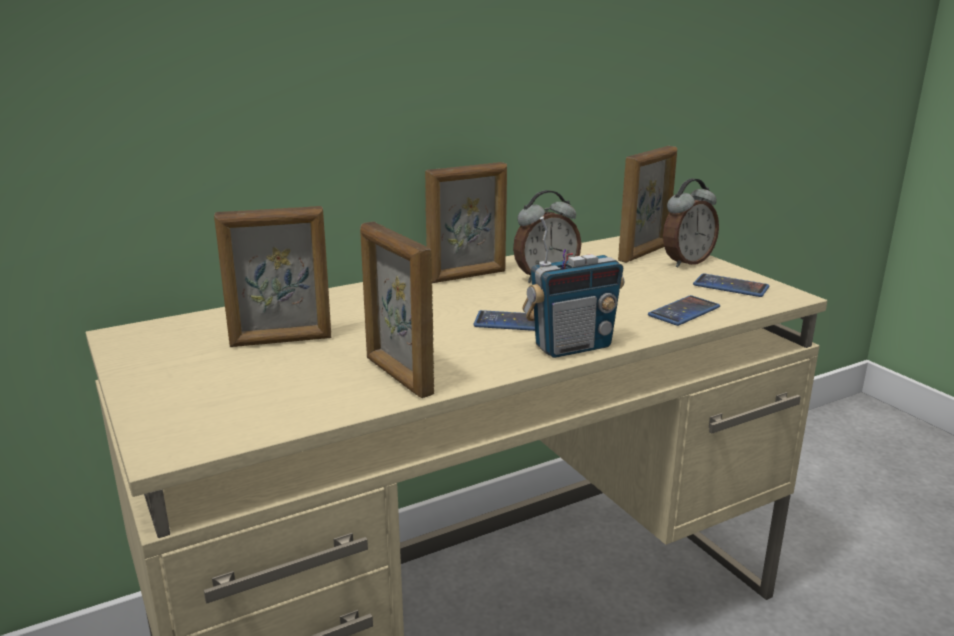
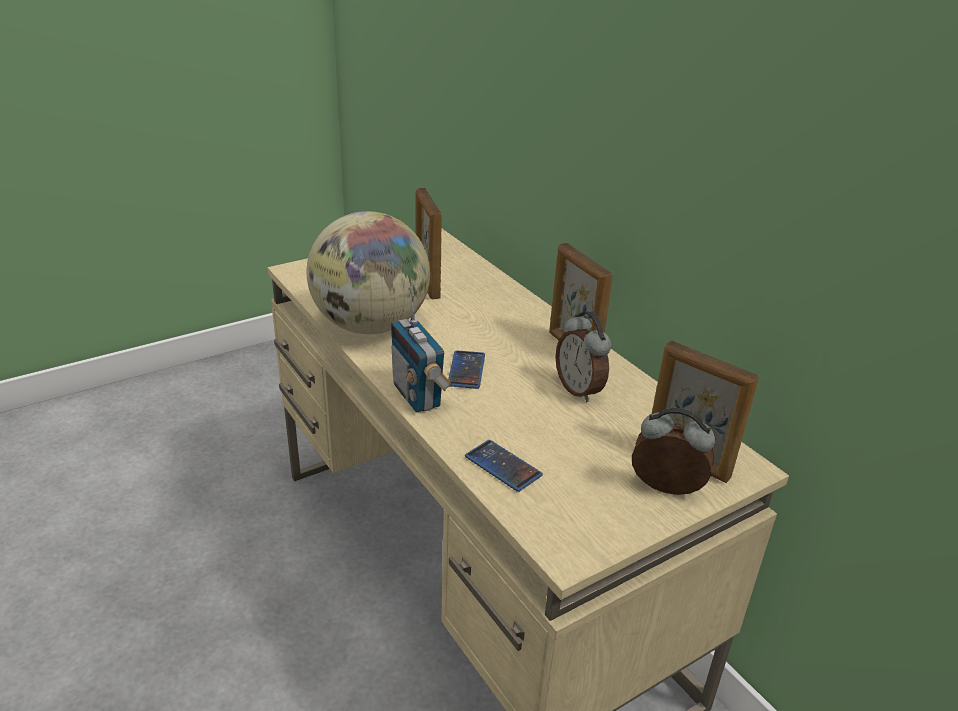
camera: 85 degrees right, 10 degrees up
(398, 376) = (370, 326): picture frame -> globe
(686, 262) = (665, 490): alarm clock -> alarm clock turned 150 degrees clockwise
(730, 286) = (586, 512): phone -> none

